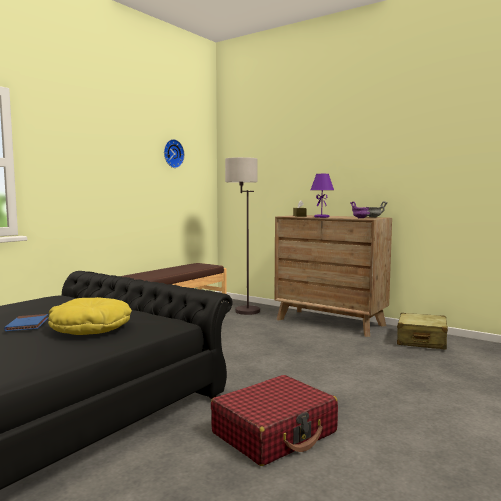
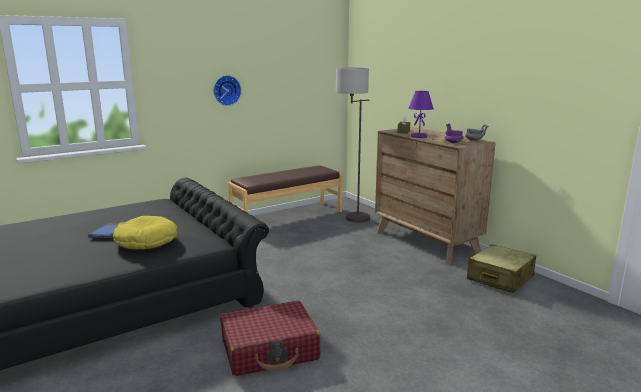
camera: 20 degrees right, 10 degrees up
(172, 153) = (293, 59): wall clock -> wall clock (226, 90)

